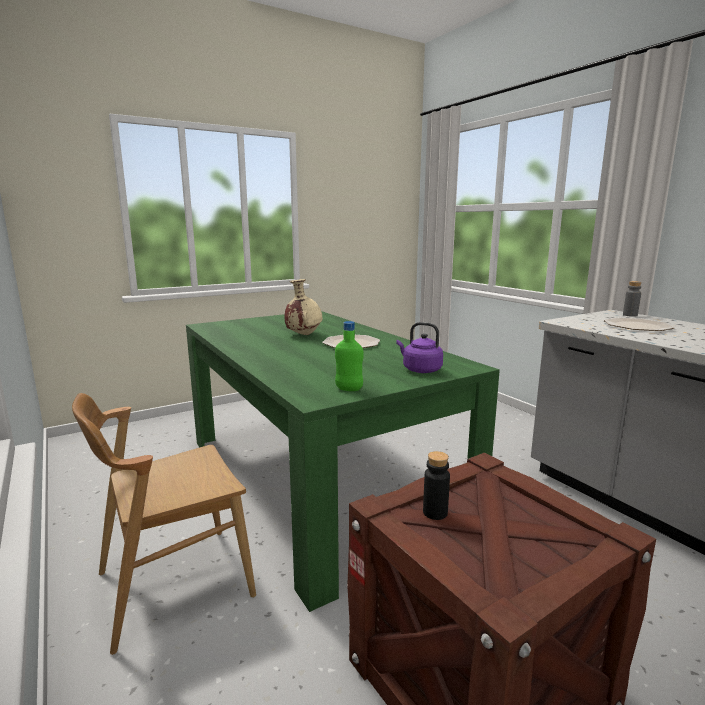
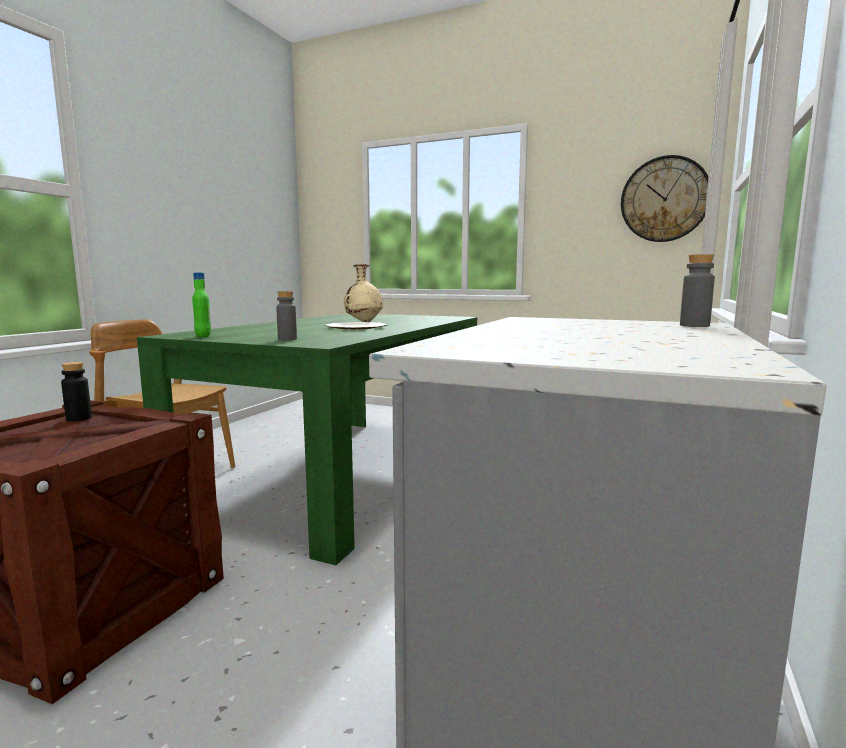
camera: 55 degrees right, 5 degrees down
(388, 208) = (664, 199): none -> wall clock
(420, 370) = (287, 339): purple kettle -> grey bottle
(637, 326) = (587, 328): plate -> none

